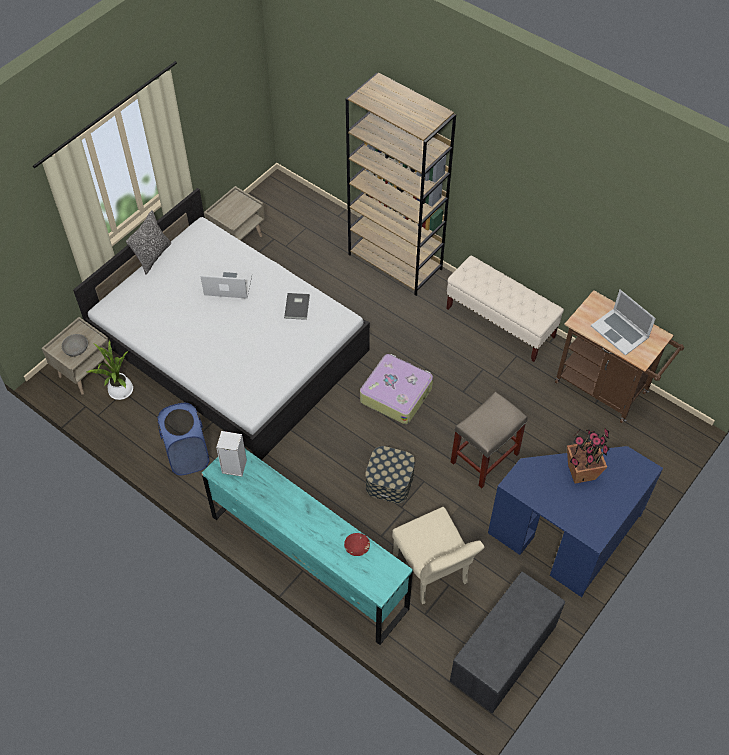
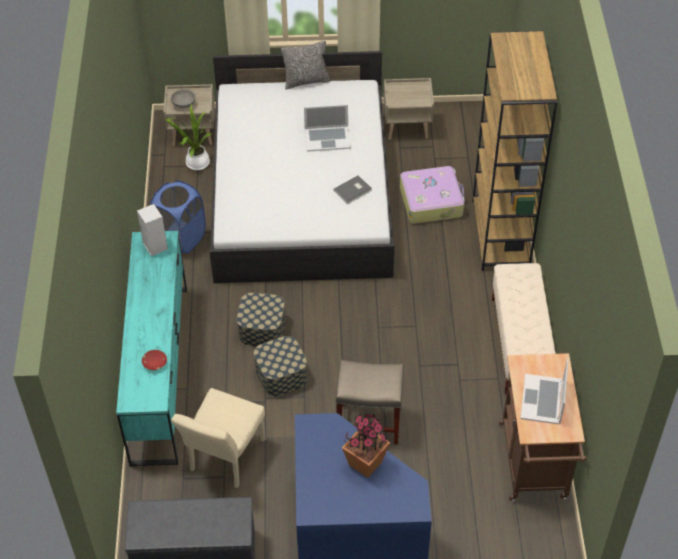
camera: 50 degrees right, 5 degrees down
(228, 285) = (327, 138): laptop -> laptop turned 120 degrees clockwise
(334, 464) = (262, 329): none -> storage box
(396, 393) = (369, 323): suitcase -> suitcase (431, 201)

